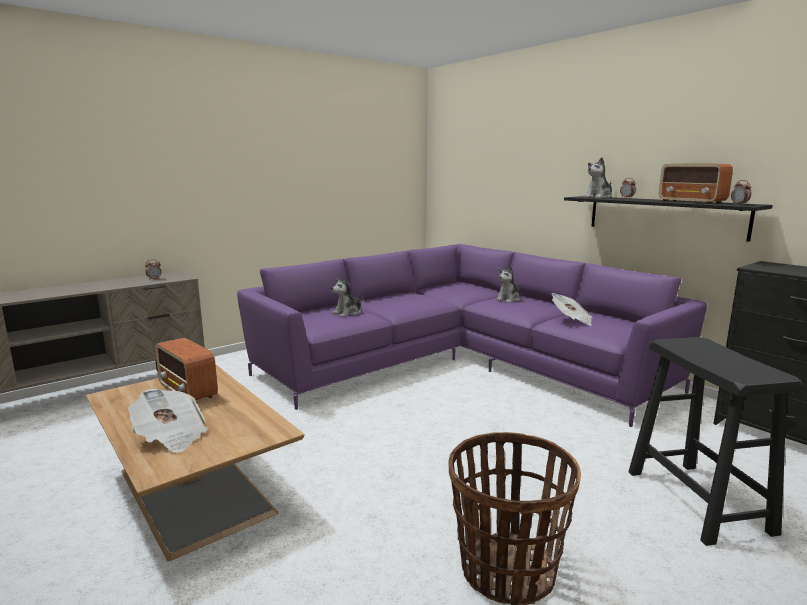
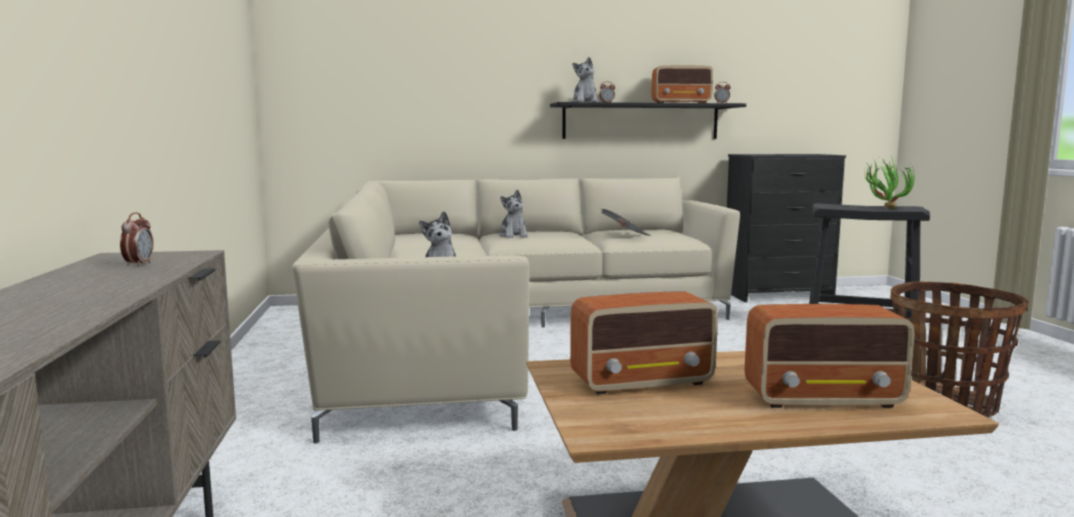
camera: 60 degrees left, 5 degrees down
(171, 436) = (824, 399): newspaper -> radio
(458, 363) = (498, 332): purple sofa -> beige sofa
(715, 364) = (883, 208): none -> potted plant

